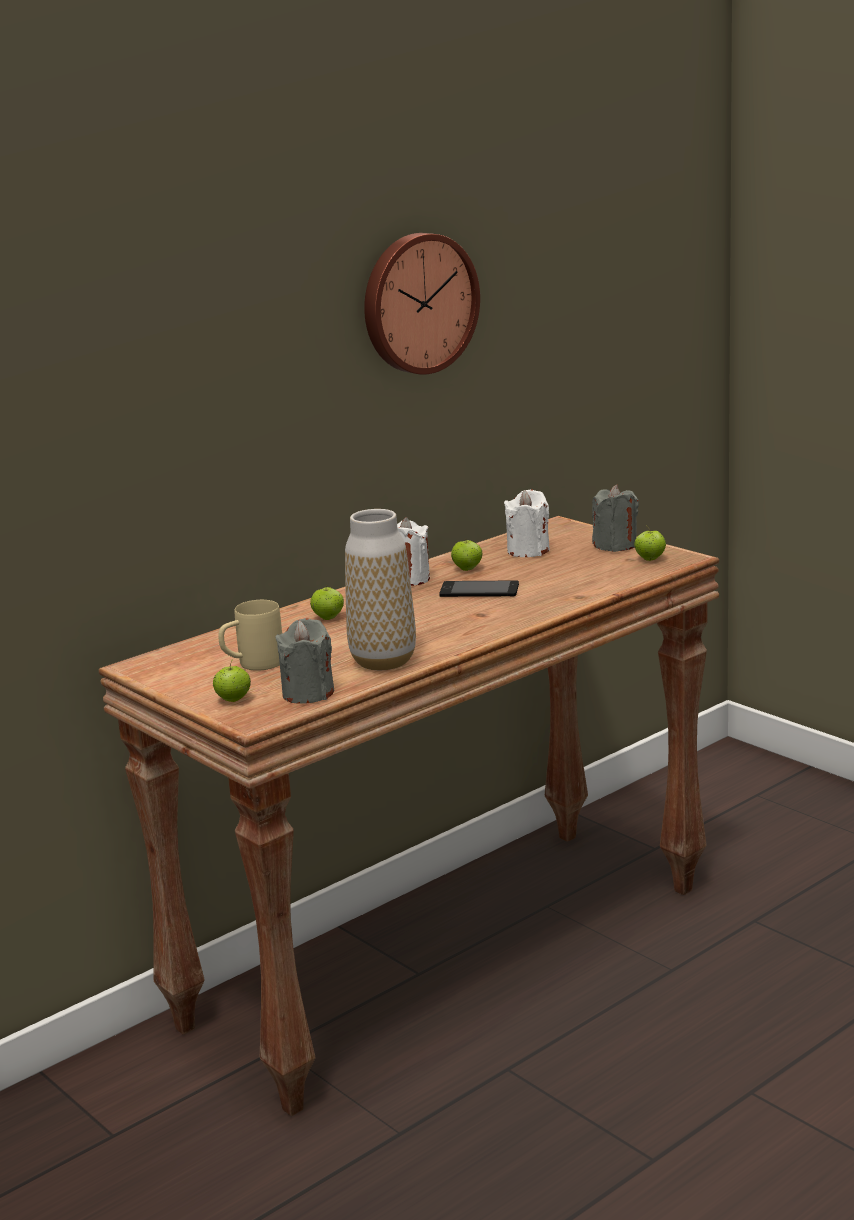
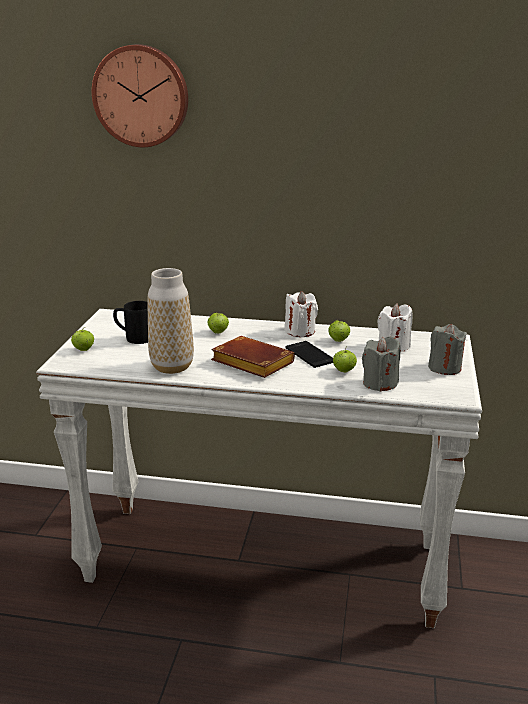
camera: 50 degrees right, 5 degrees up
(252, 665) = (133, 338): beige mug -> black mug
(308, 693) = (108, 364): grey candle -> grey candle (380, 383)
(417, 303) = (364, 151): wall clock -> wall clock (141, 96)
(447, 954) = (265, 561): brown console table -> white console table
(448, 622) = (249, 363): none -> brown book
(650, 559) = (438, 387): apple -> apple (344, 371)

